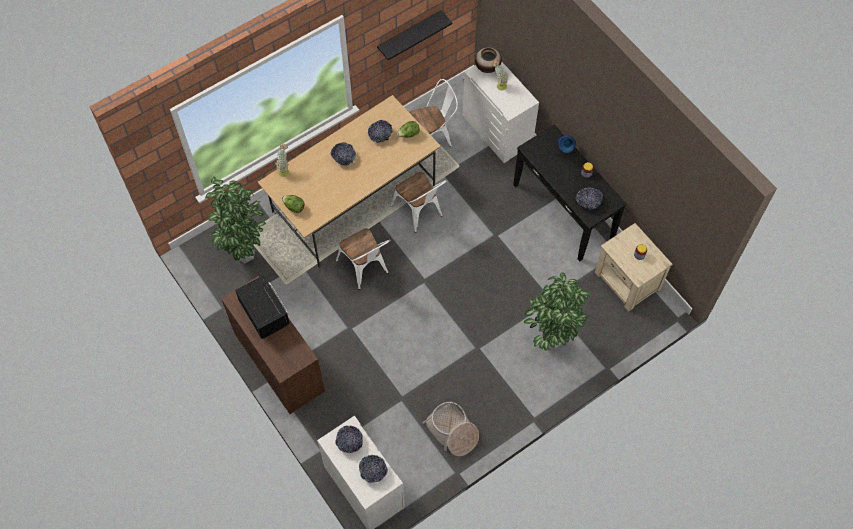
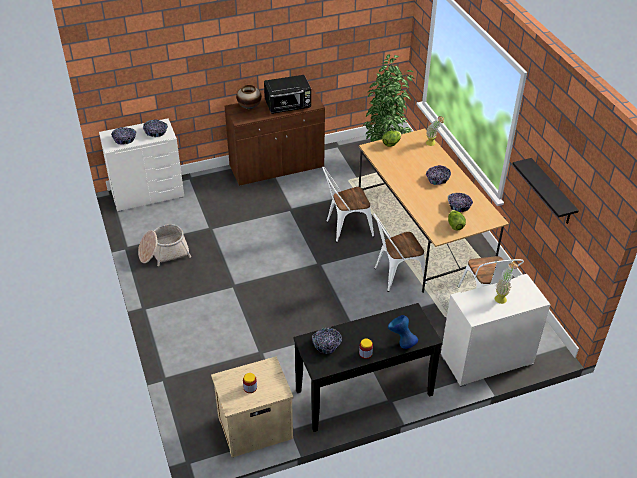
camera: 105 degrees right, 20 degrees down
(487, 67) = (530, 293): vase -> vase (249, 106)
(549, 345) = (211, 339): potted plant -> none

